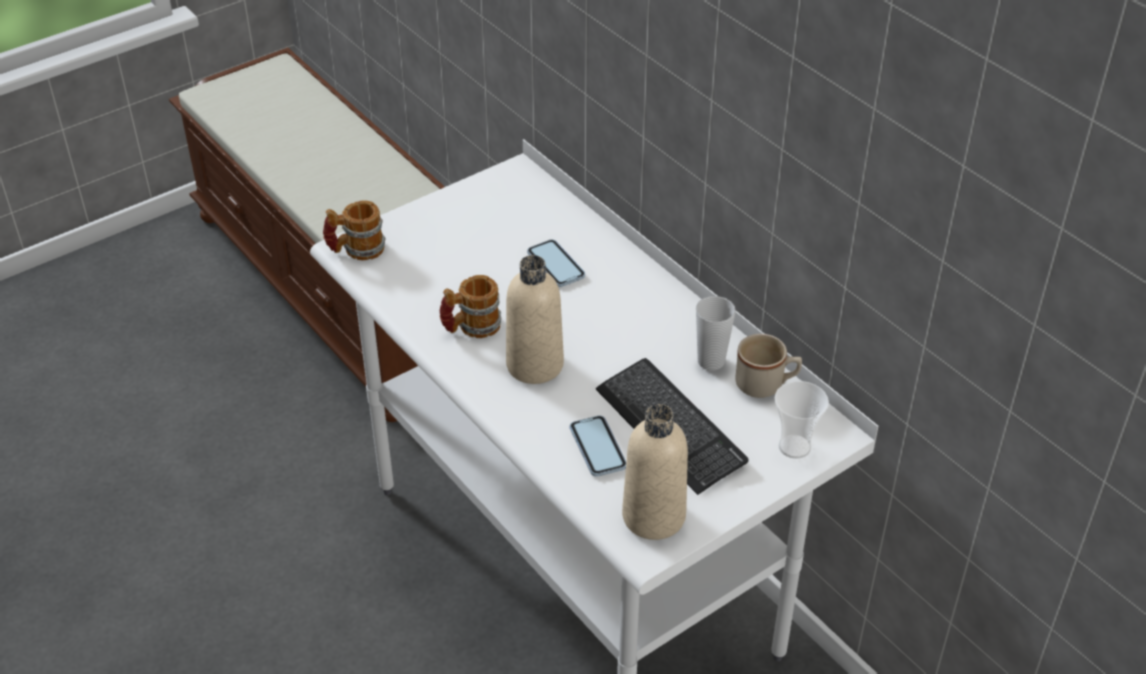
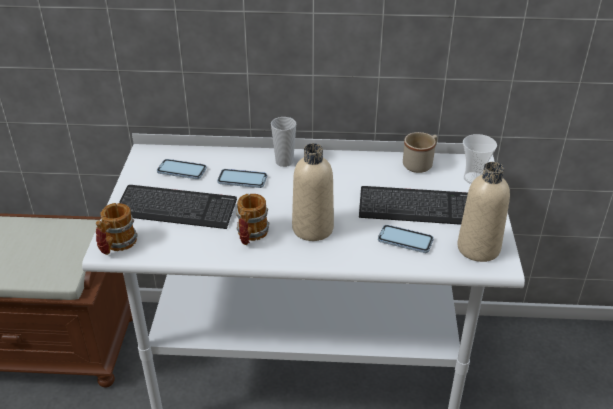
camera: 50 degrees left, 5 degrees down
(452, 251) = (176, 209): none -> keyboard
(518, 214) = (182, 170): none -> phone
(711, 361) = (383, 170): cup -> cup (284, 162)

